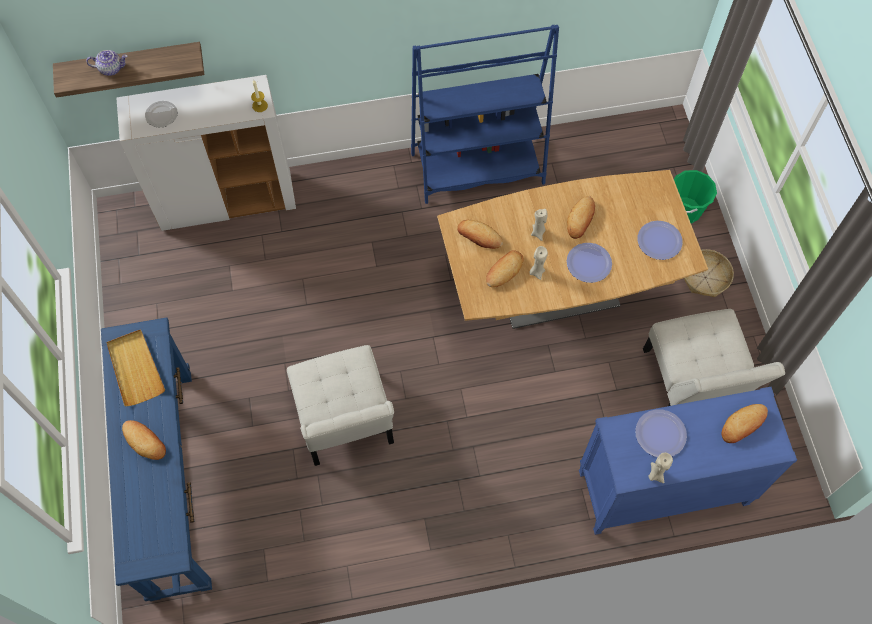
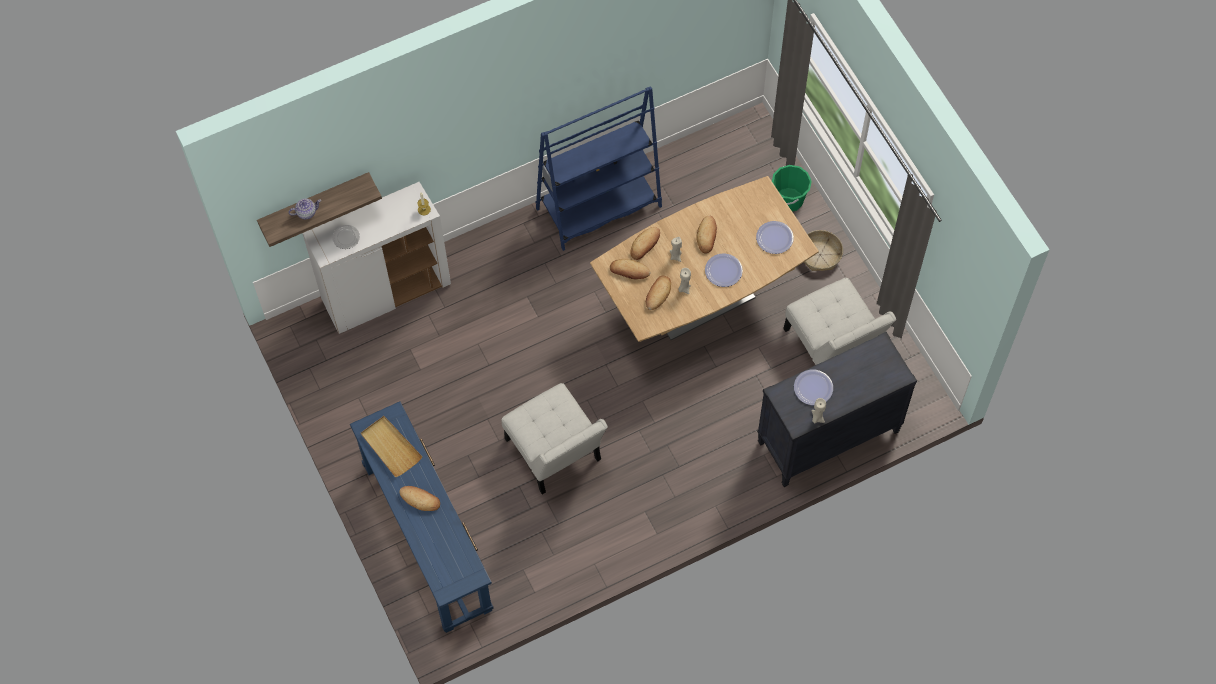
camera: 15 degrees left, 0 degrees up
(661, 489) = (827, 438): blue dresser -> black dresser
(743, 424) = (872, 365): bread -> bread (645, 244)

